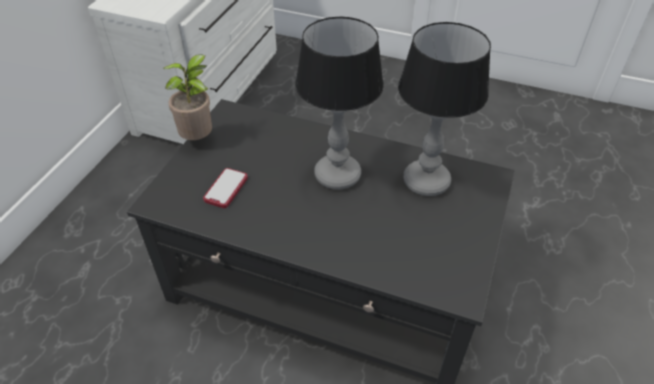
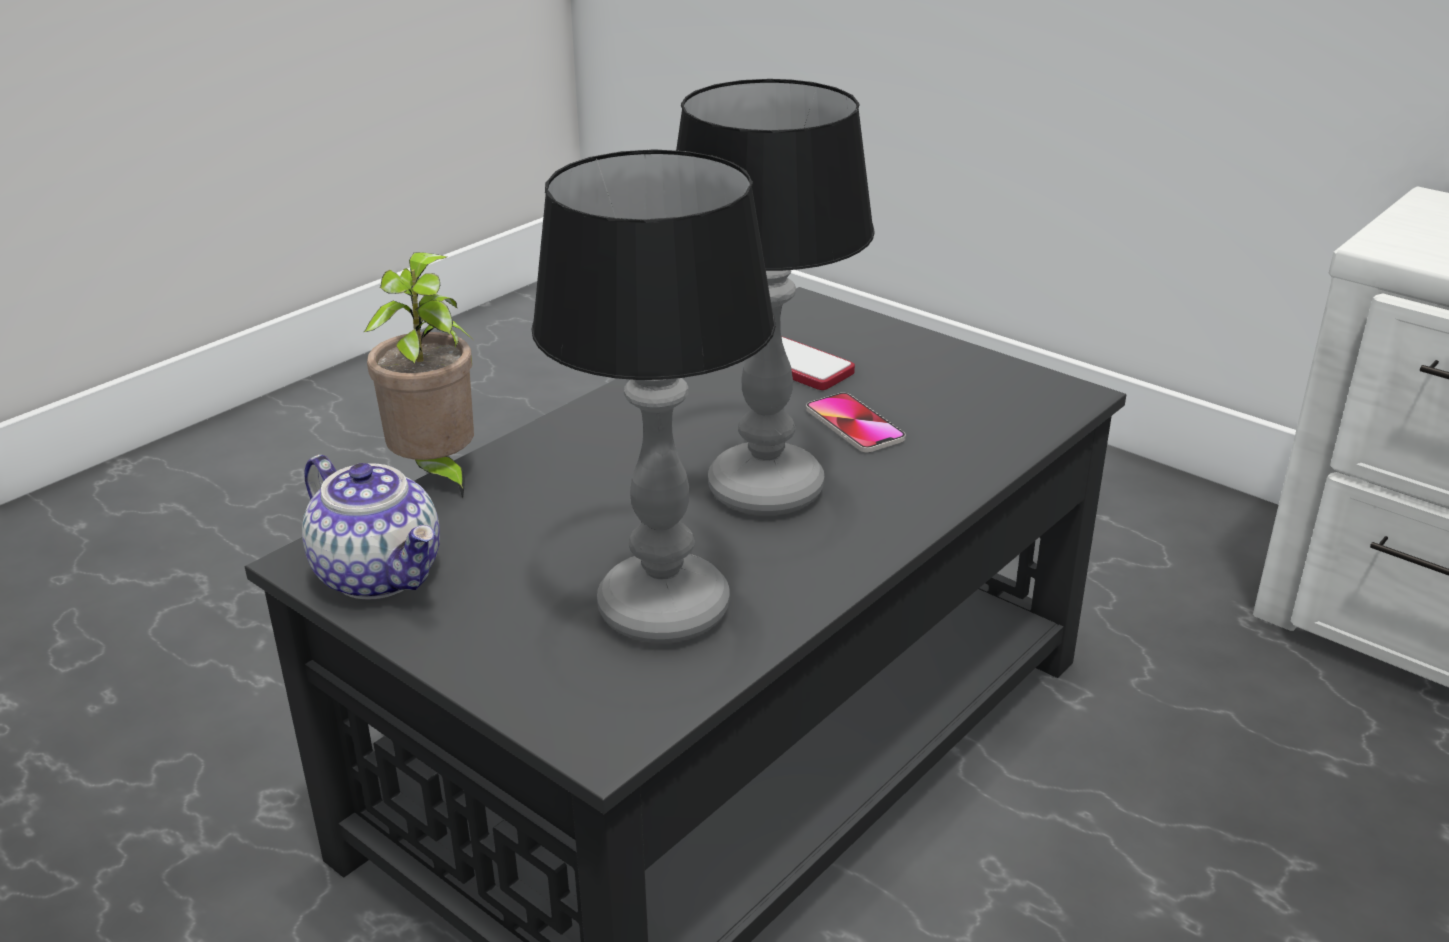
camera: 110 degrees right, 15 degrees down
(199, 139) = (973, 356): potted plant -> potted plant (436, 474)
(275, 162) = (854, 425): none -> phone
(457, 269) = (381, 574): none -> teapot

